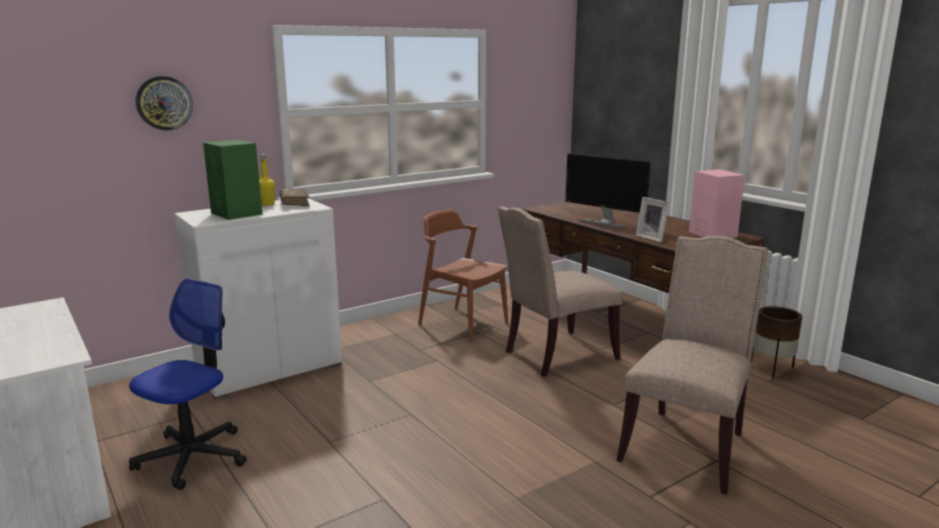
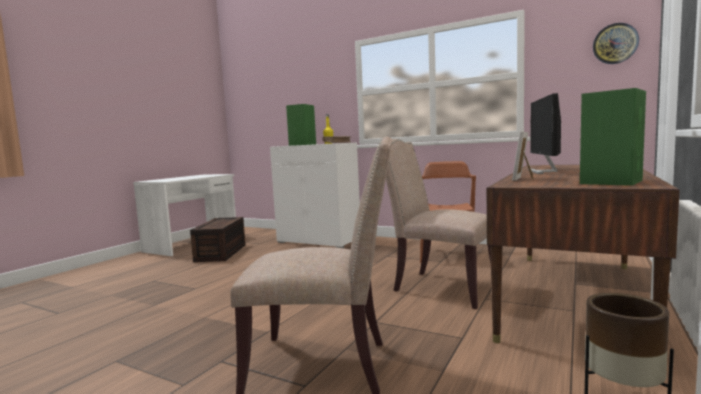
camera: 65 degrees right, 10 degrees down
(164, 103) = (304, 91): wall clock -> wall clock (615, 43)
(192, 457) = (221, 253): office chair -> brown storage box
(712, 234) = (611, 182): pink speaker -> green speaker

